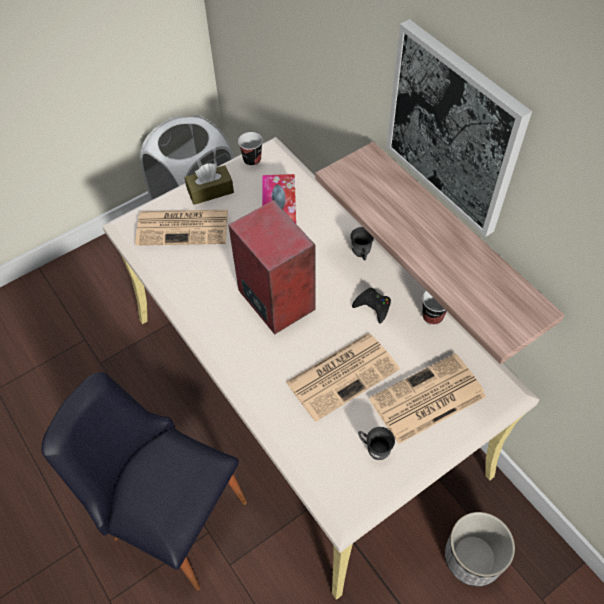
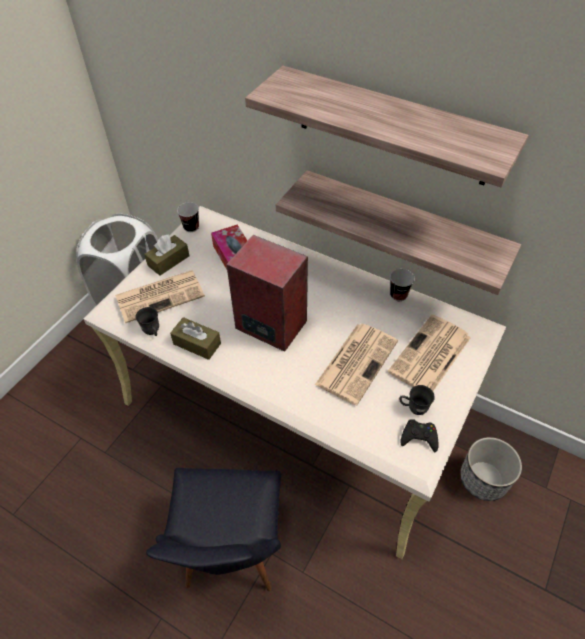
camera: 25 degrees left, 5 degrees down
(169, 513) = (229, 553): black chair -> black chair turned 90 degrees counterclockwise
(192, 292) = (197, 344): none -> brown tissue box
(361, 254) = (319, 269): grey mug -> grey mug (153, 332)
(373, 306) = (350, 303): black game controller -> black game controller (419, 437)
(453, 129) = (392, 126): picture -> shelf

